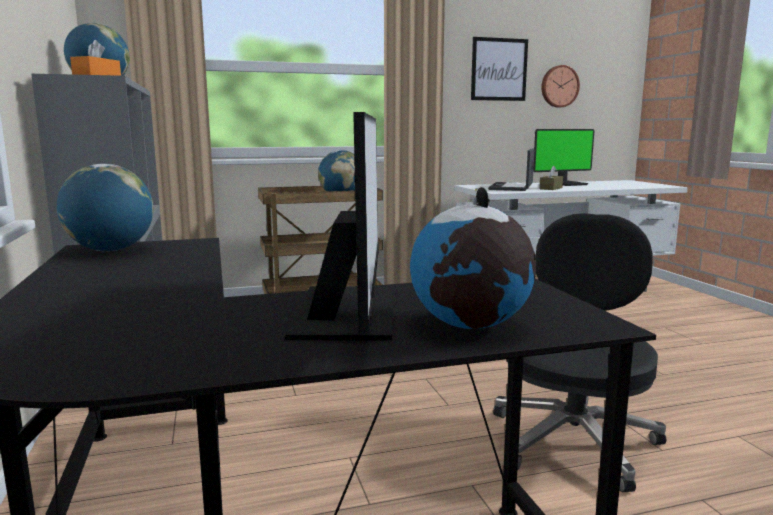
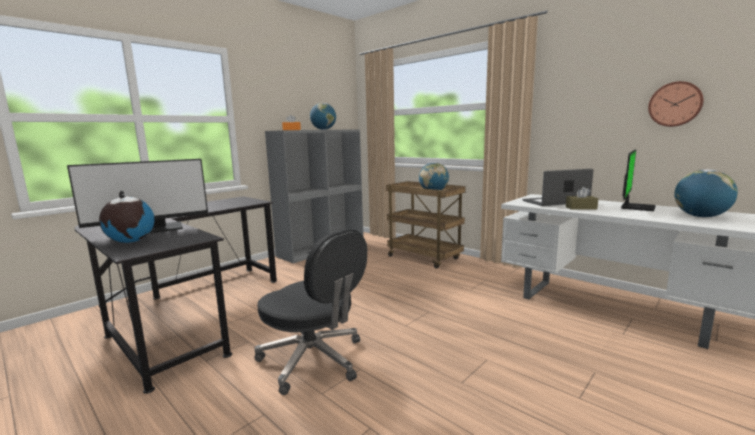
camera: 60 degrees right, 0 degrees up
(110, 250) = (236, 200): globe -> globe (700, 216)
(499, 69) = (597, 94): picture -> none
(567, 184) = (635, 207): monitor -> monitor turned 90 degrees counterclockwise
(574, 439) = (314, 360): black office chair -> black office chair turned 45 degrees clockwise

